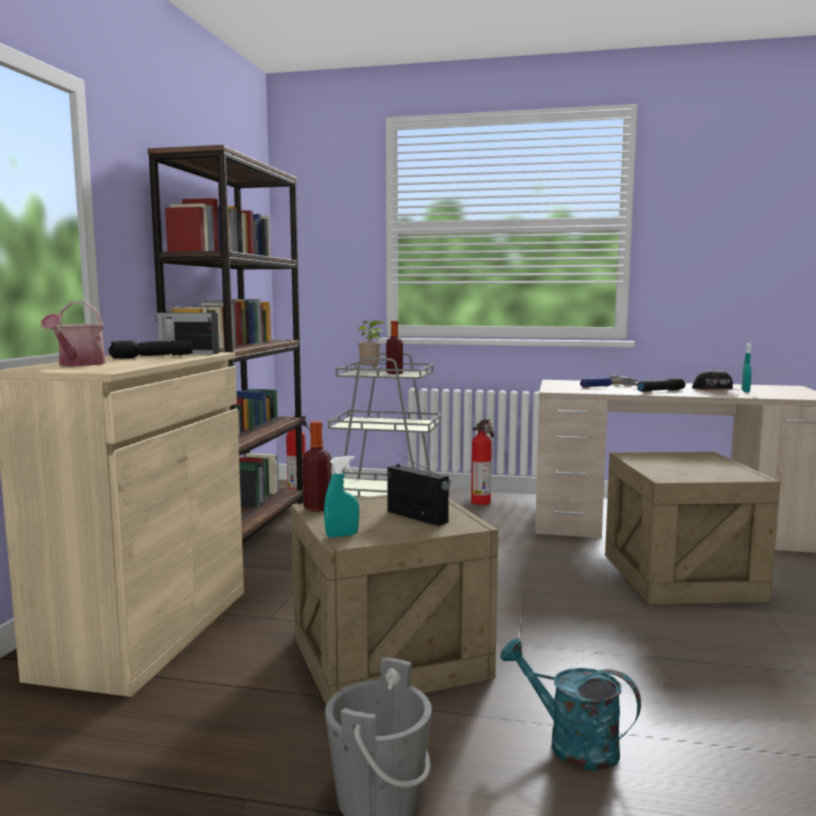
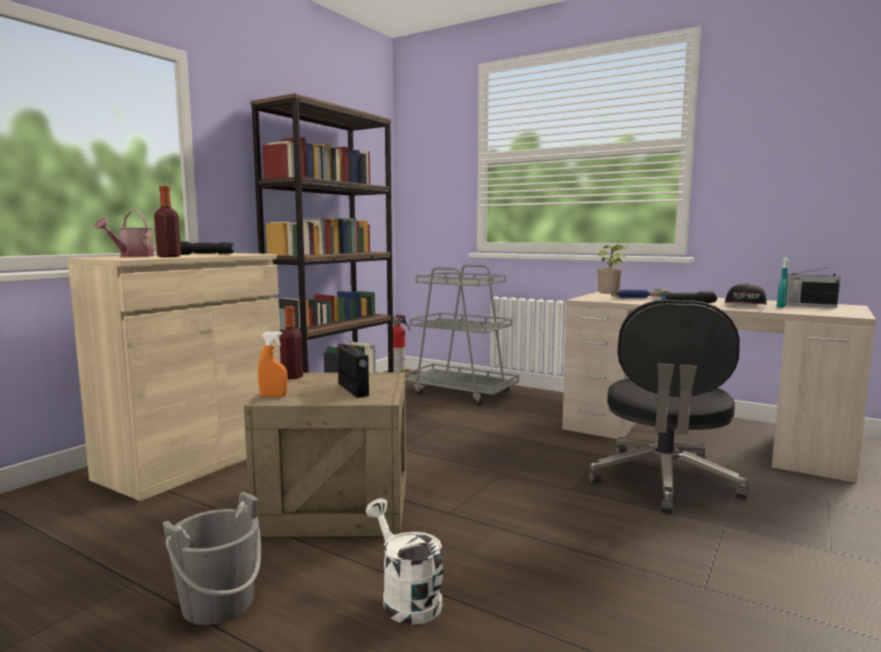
camera: 20 degrees right, 0 degrees up
(188, 353) = (241, 253): radio -> radio (808, 305)
(342, 535) = (273, 396): turquoise spray bottle -> orange spray bottle
(371, 372) = (450, 280): potted plant -> potted plant (610, 301)
(394, 373) = (466, 281): bottle -> bottle (169, 256)
(481, 502) = (542, 399): fire extinguisher -> none
(571, 743) = (405, 598): turquoise watering can -> white watering can
(681, 577) = (664, 482): crate -> black office chair

